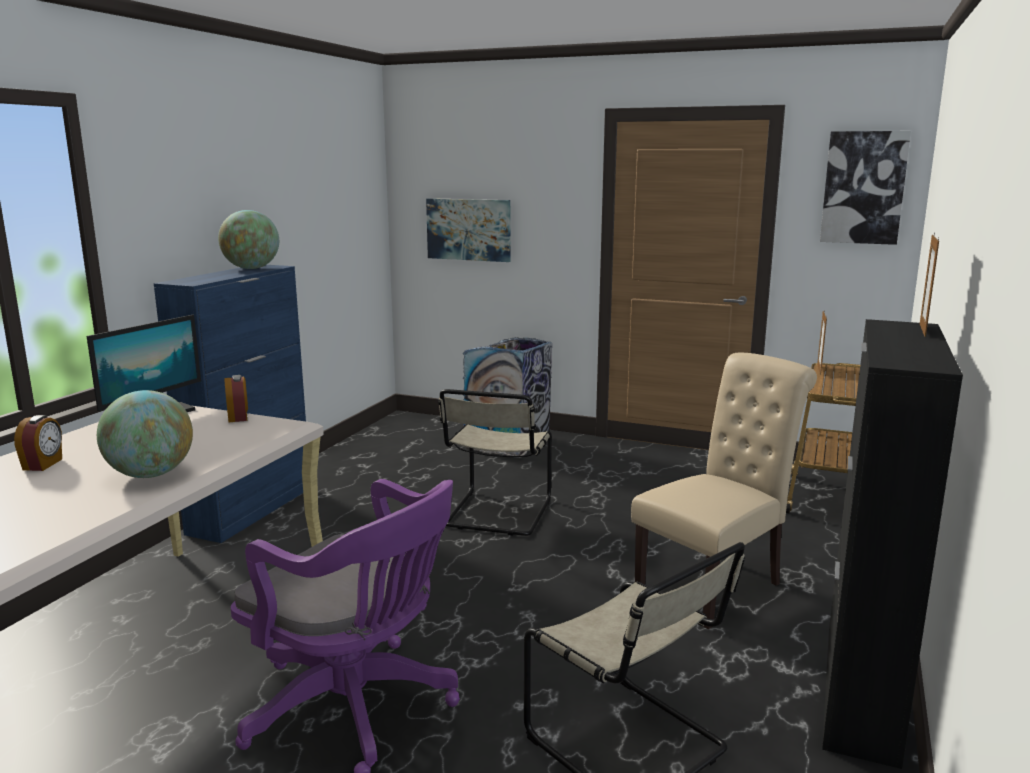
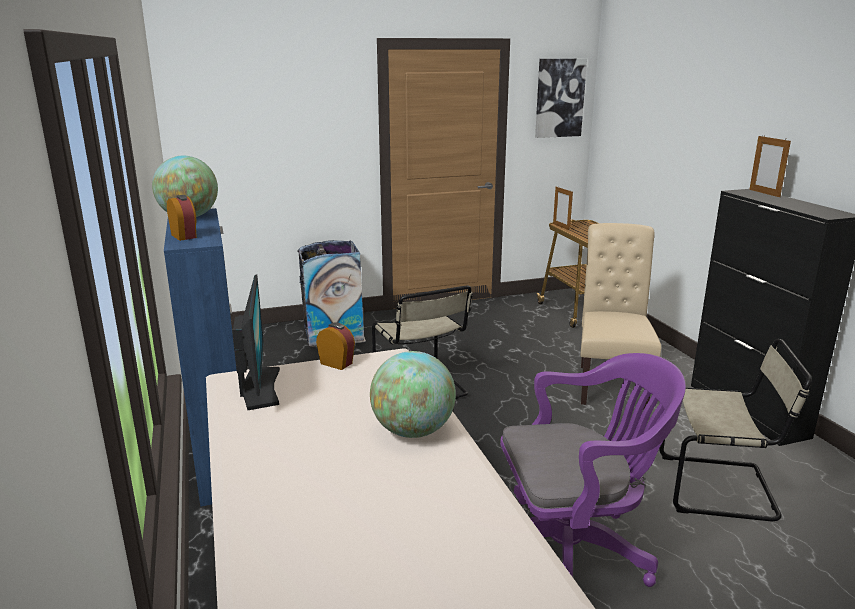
camera: 40 degrees left, 5 degrees up
(43, 464) = (294, 463): alarm clock -> alarm clock (184, 236)
(469, 229) = (255, 150): picture -> none

